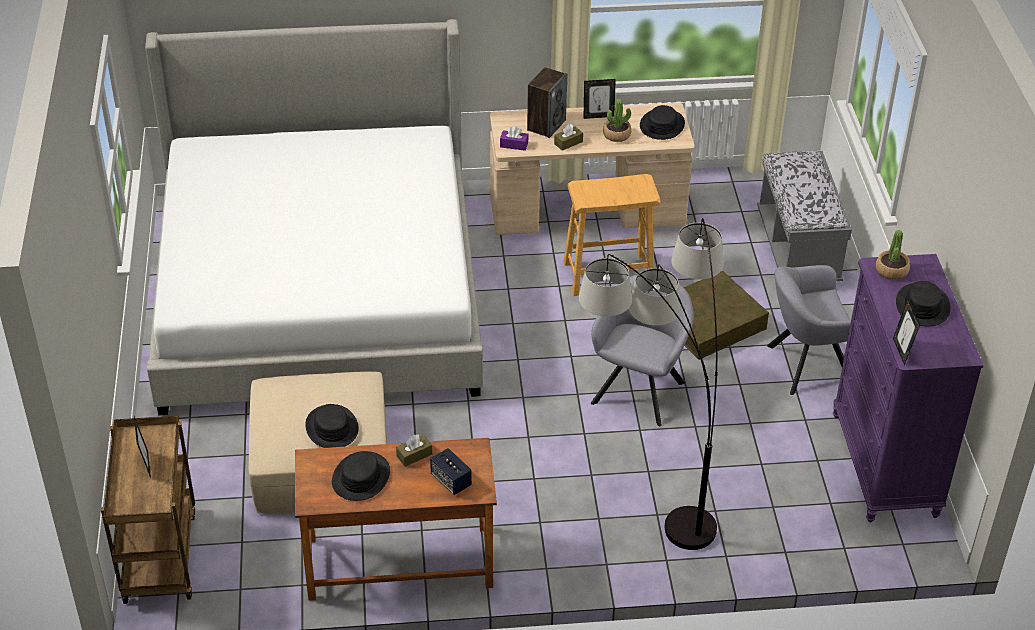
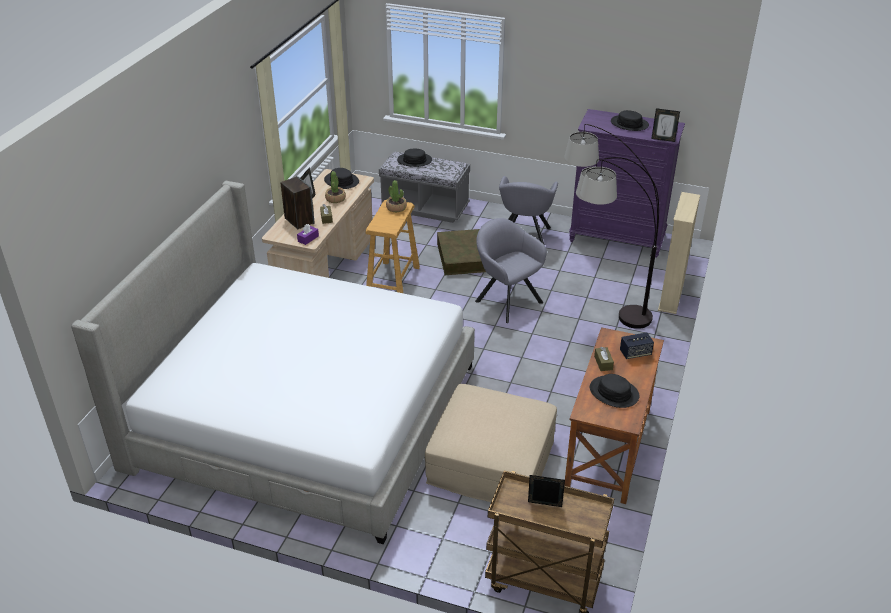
camera: 65 degrees left, 5 degrees down
(331, 428) = (512, 418): black hat -> black hat (414, 160)
(772, 560) = (671, 297): none -> beige bookcase
(891, 270) = (594, 123): potted plant -> potted plant (396, 208)

